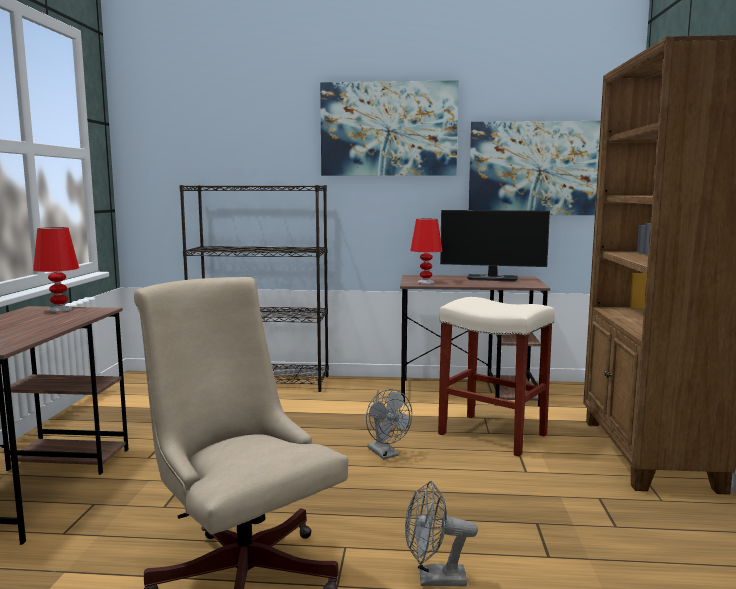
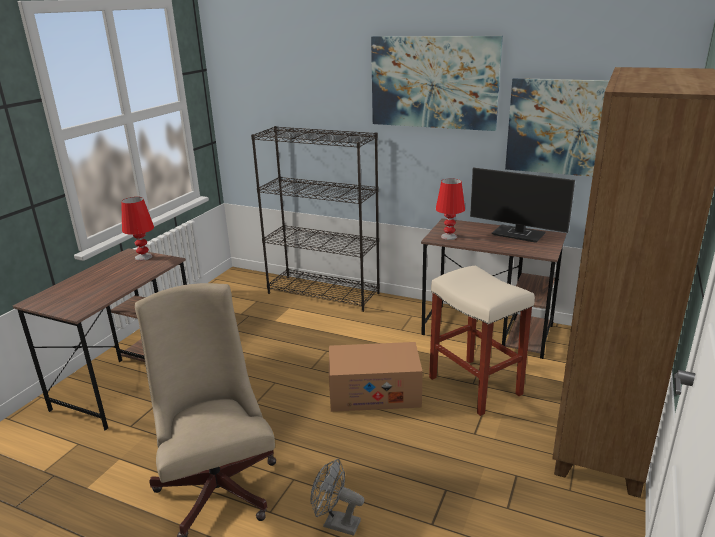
camera: 20 degrees right, 15 degrees up
(386, 454) = (374, 393): grey fan -> cardboard box

